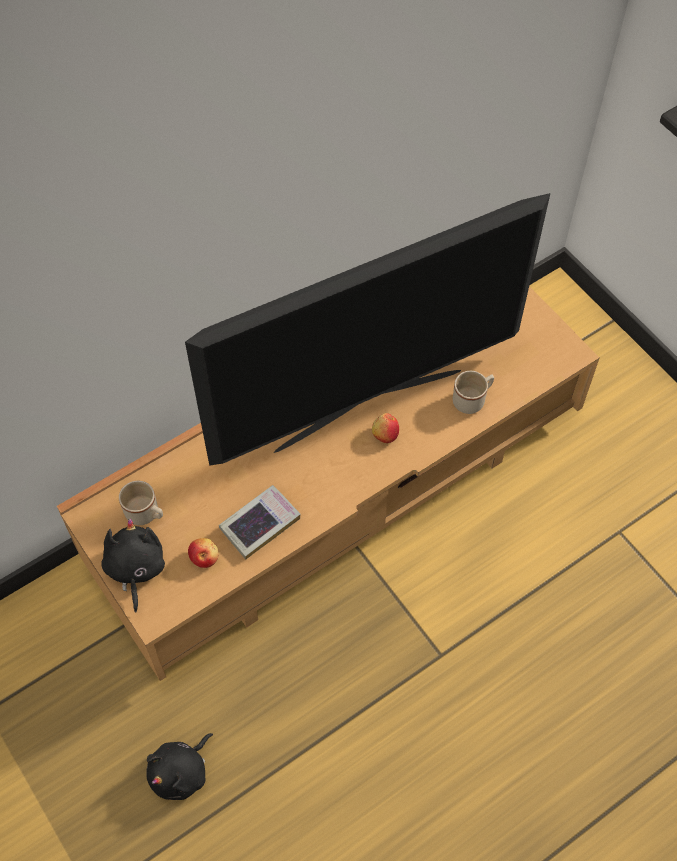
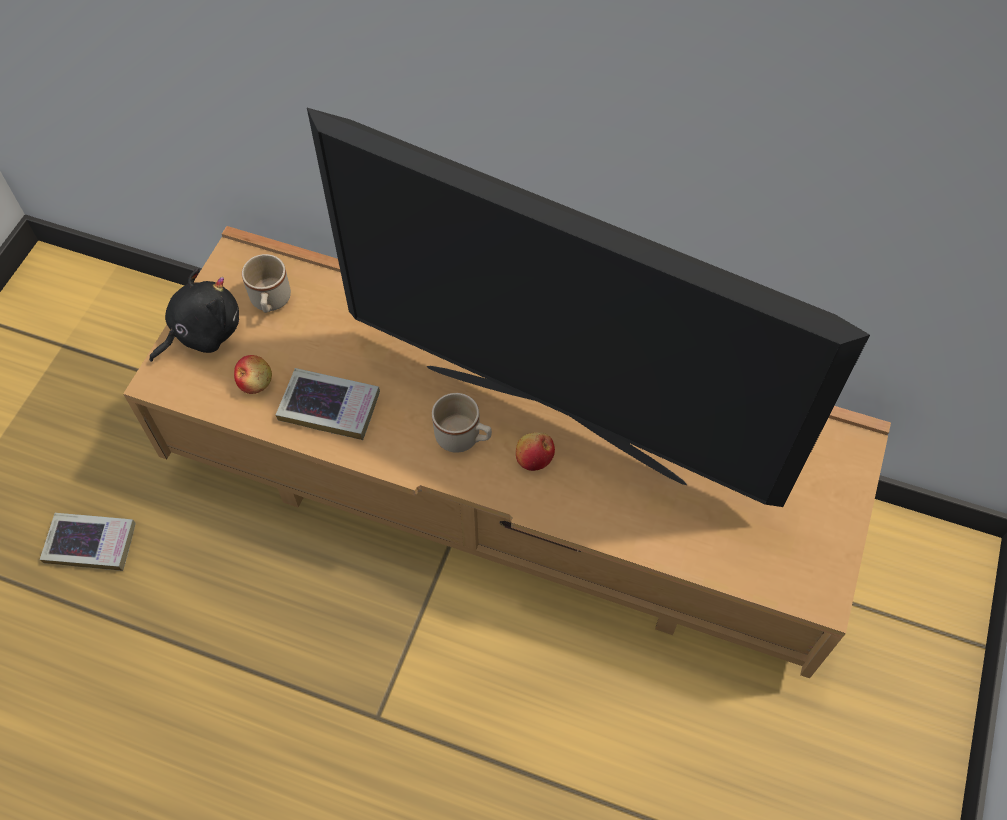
camera: 55 degrees right, 0 degrees up
(181, 772) = (91, 544): black plush toy -> book
(472, 399) = (656, 521): beige mug -> beige mug (463, 438)

